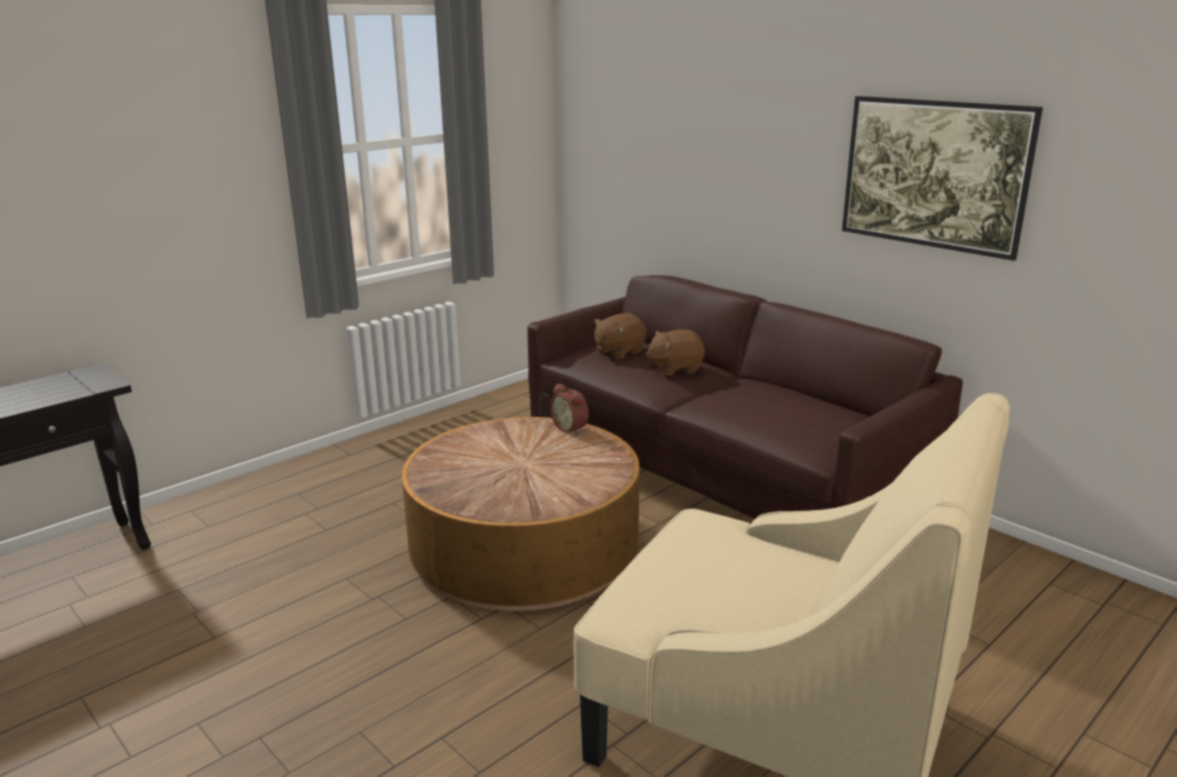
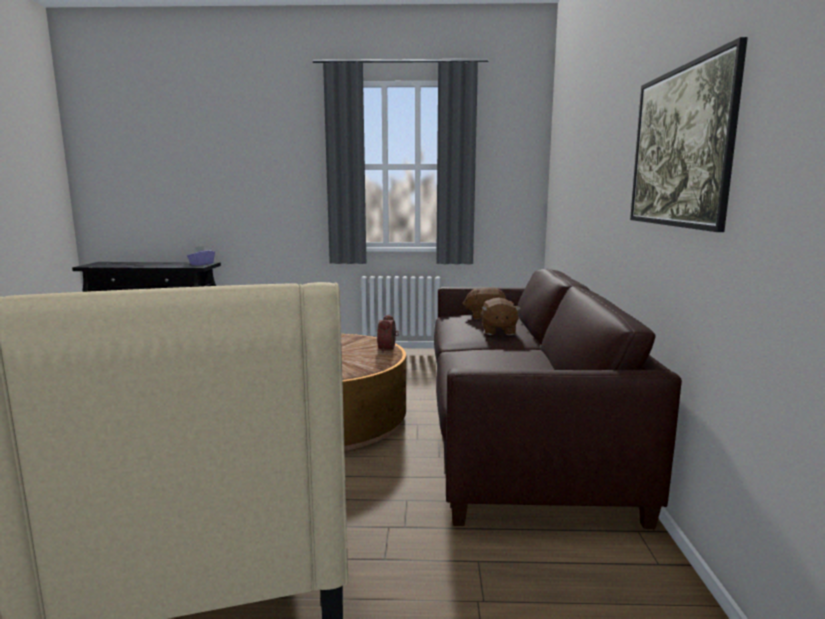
camera: 45 degrees right, 10 degrees down
(89, 378) = (201, 264): none -> purple tissue box
(675, 368) = (498, 331): brown plush toy -> brown plush toy turned 120 degrees counterclockwise

